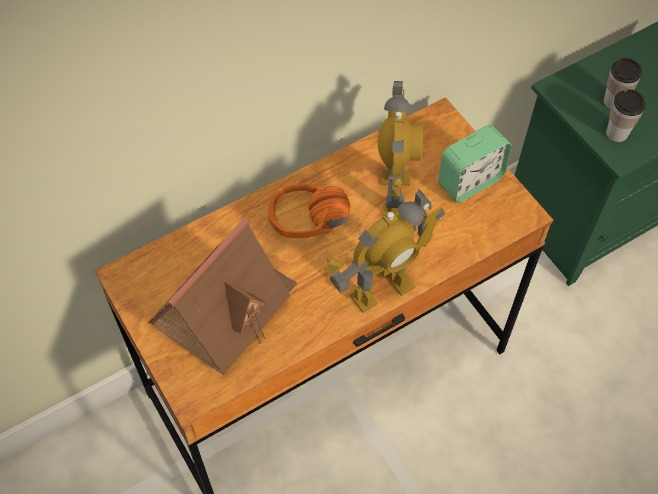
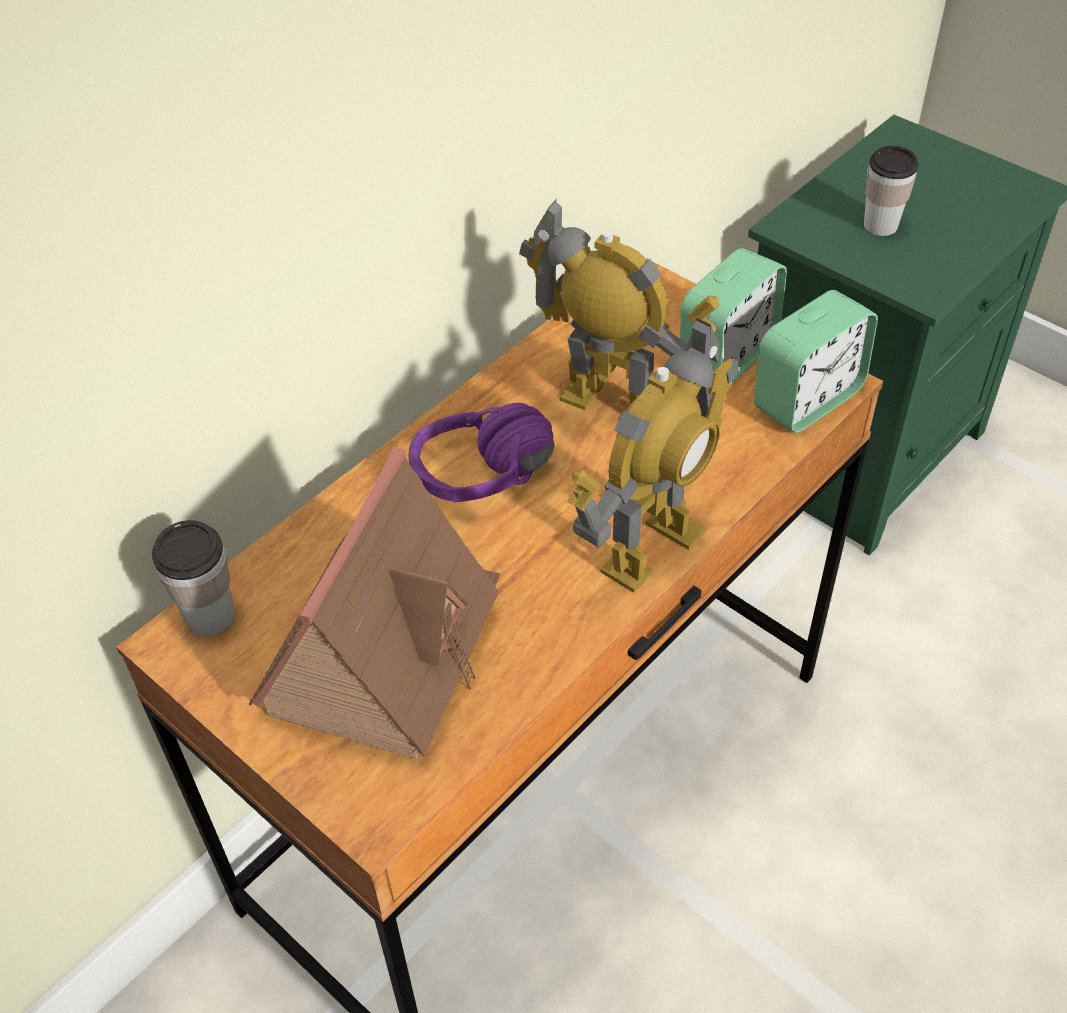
camera: 15 degrees left, 10 degrees down
(310, 230) = (492, 487): orange headphones -> purple headphones
(394, 194) = (612, 403): toy robot -> toy robot turned 45 degrees counterclockwise
(504, 221) = (807, 399): none -> alarm clock
(617, 133) = (904, 264): cup -> cup (210, 616)

